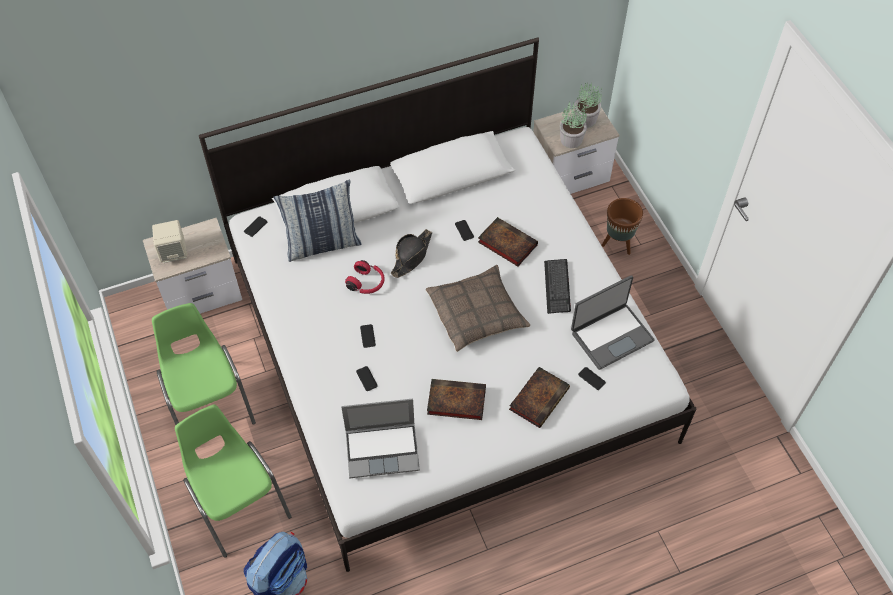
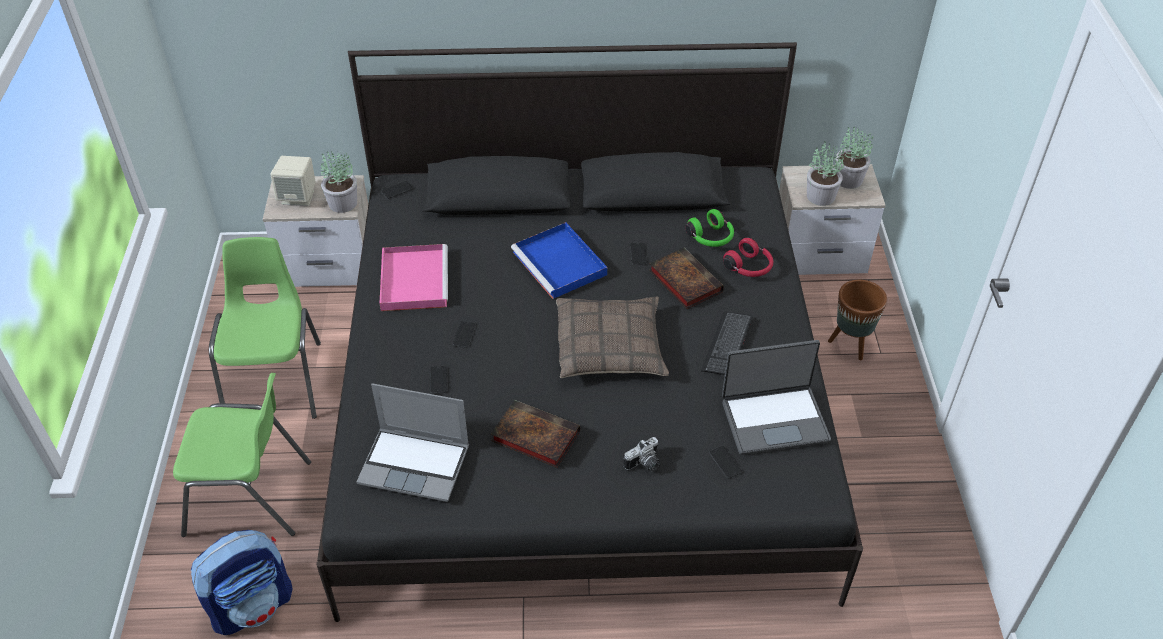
camera: 20 degrees right, 10 degrees down
(213, 248) = (343, 203): none -> potted plant
(238, 502) = (250, 498): green chair -> green chair turned 105 degrees clockwise
(307, 301) = (413, 279): none -> pink tray
(322, 244) = (462, 226): pillow -> none
(367, 283) = (493, 279): red headphones -> red headphones (749, 267)
(411, 256) = (561, 264): black hat -> blue tray
(446, 346) = (582, 400): white bed -> black bed
(511, 201) = (711, 238): none -> green headphones
(539, 397) = (645, 464): book -> camera

